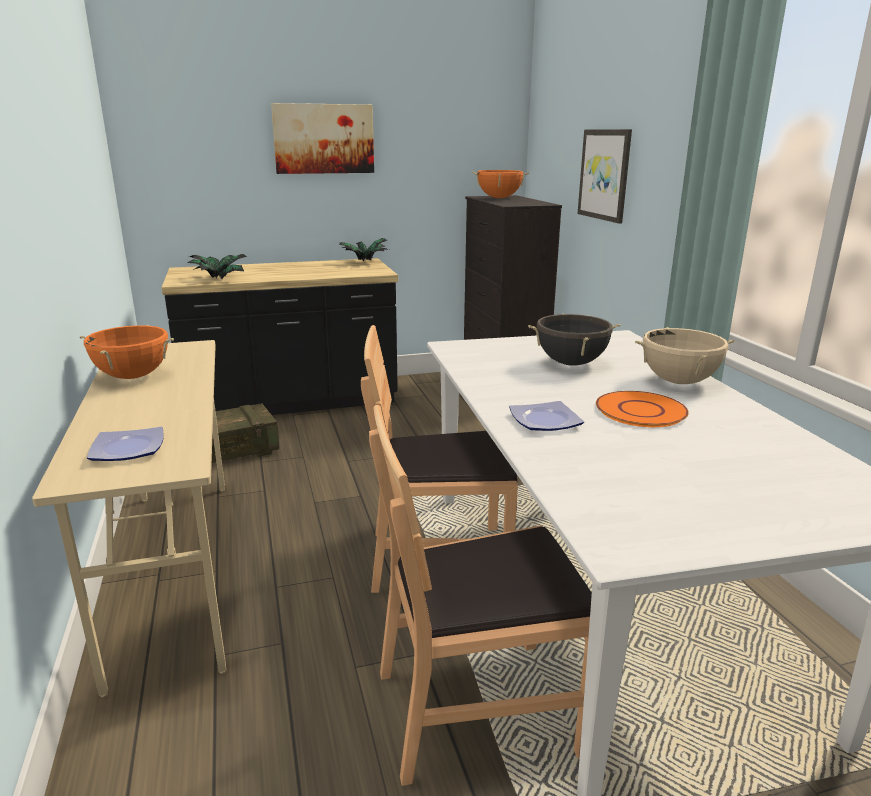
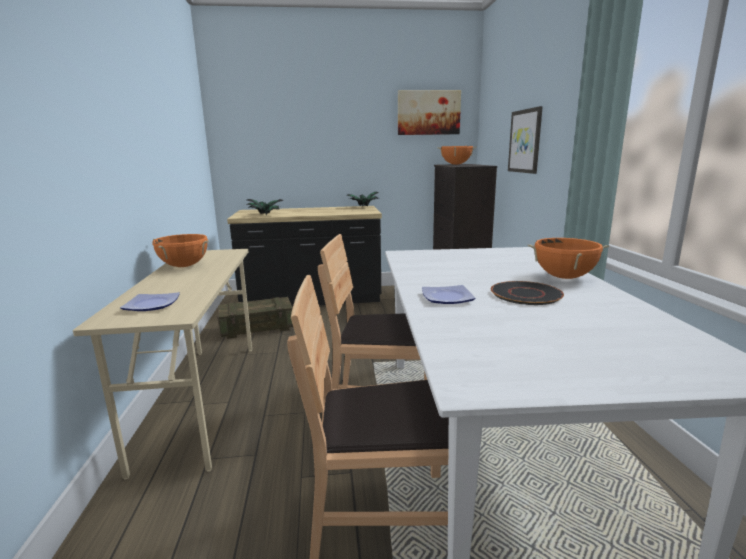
camera: 10 degrees right, 5 degrees down
(323, 139) = (339, 128): picture -> picture (428, 112)
(571, 363) = (483, 264): black cooking pot -> none
(641, 411) = (526, 294): orange plate -> black plate
(678, 382) = (564, 277): beige cooking pot -> orange cooking pot

